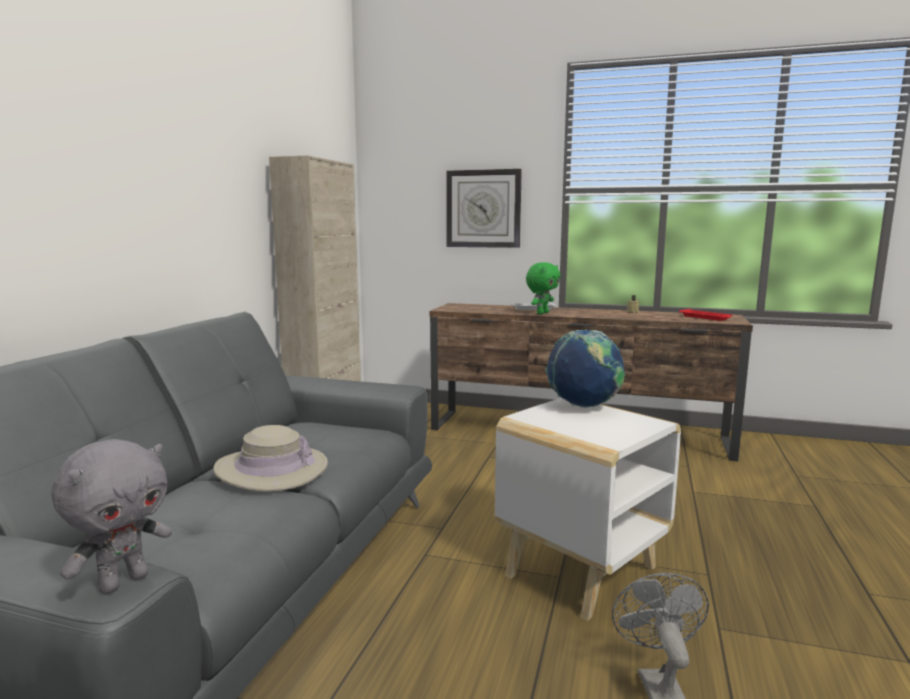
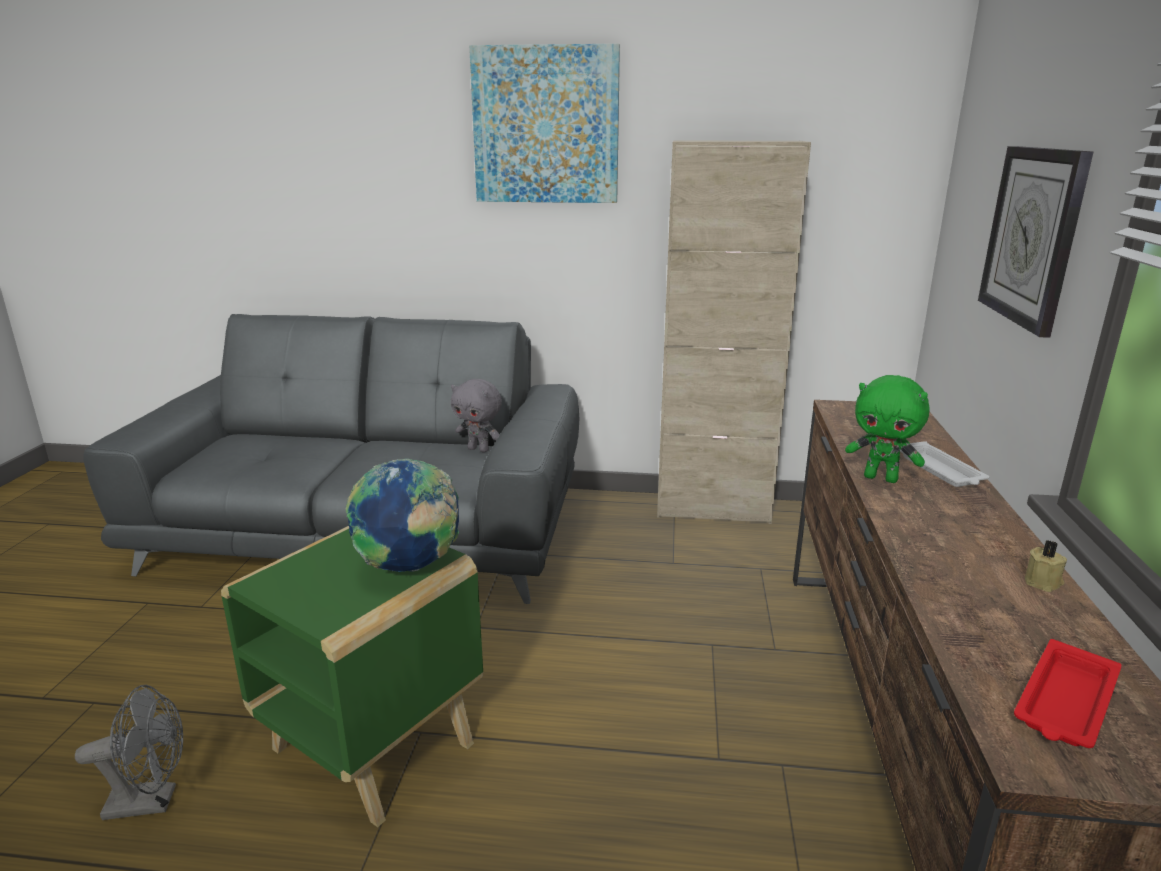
camera: 80 degrees right, 10 degrees up
(123, 582) = (123, 439): grey plush toy -> grey plush toy (479, 449)
(194, 131) = (546, 126): none -> picture
(272, 469) = (355, 457): beige hat -> none
(582, 570) = (376, 747): white side table -> green side table

